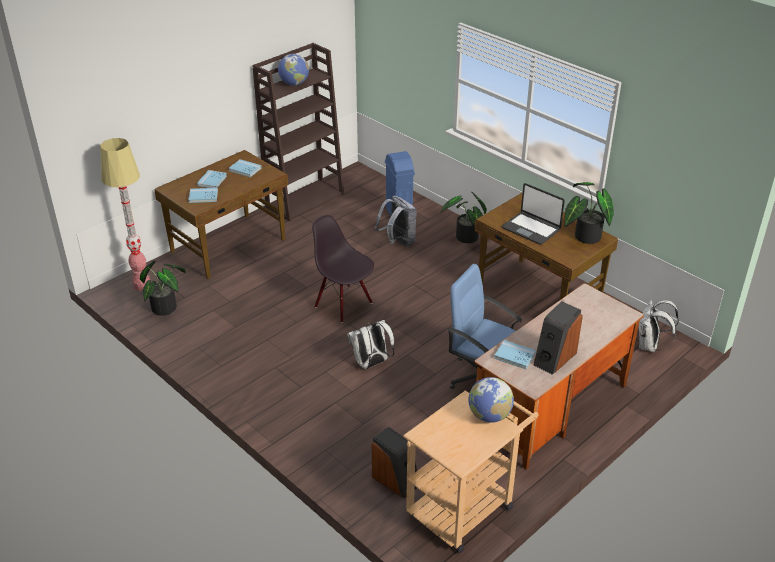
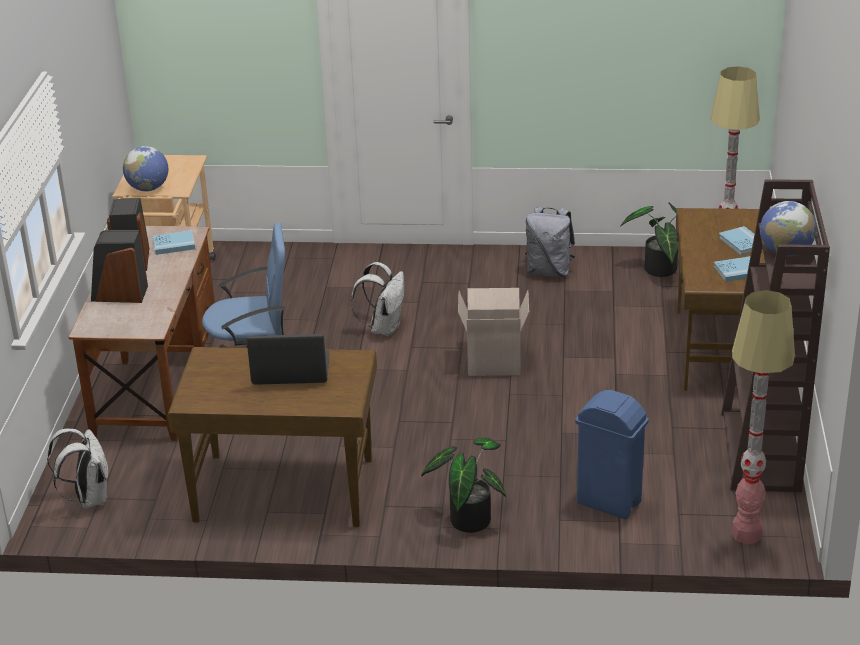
camera: 140 degrees right, 5 degrees down
(203, 196) = (712, 225): blue book -> none
(344, 304) = (495, 362): black chair -> cardboard box
(367, 179) = (746, 534): none -> floor lamp
(395, 480) = (248, 269): speaker -> speaker (120, 294)
(398, 242) = (548, 463): grey backpack -> grey backpack (549, 271)
(584, 237) = (213, 392): potted plant -> none

